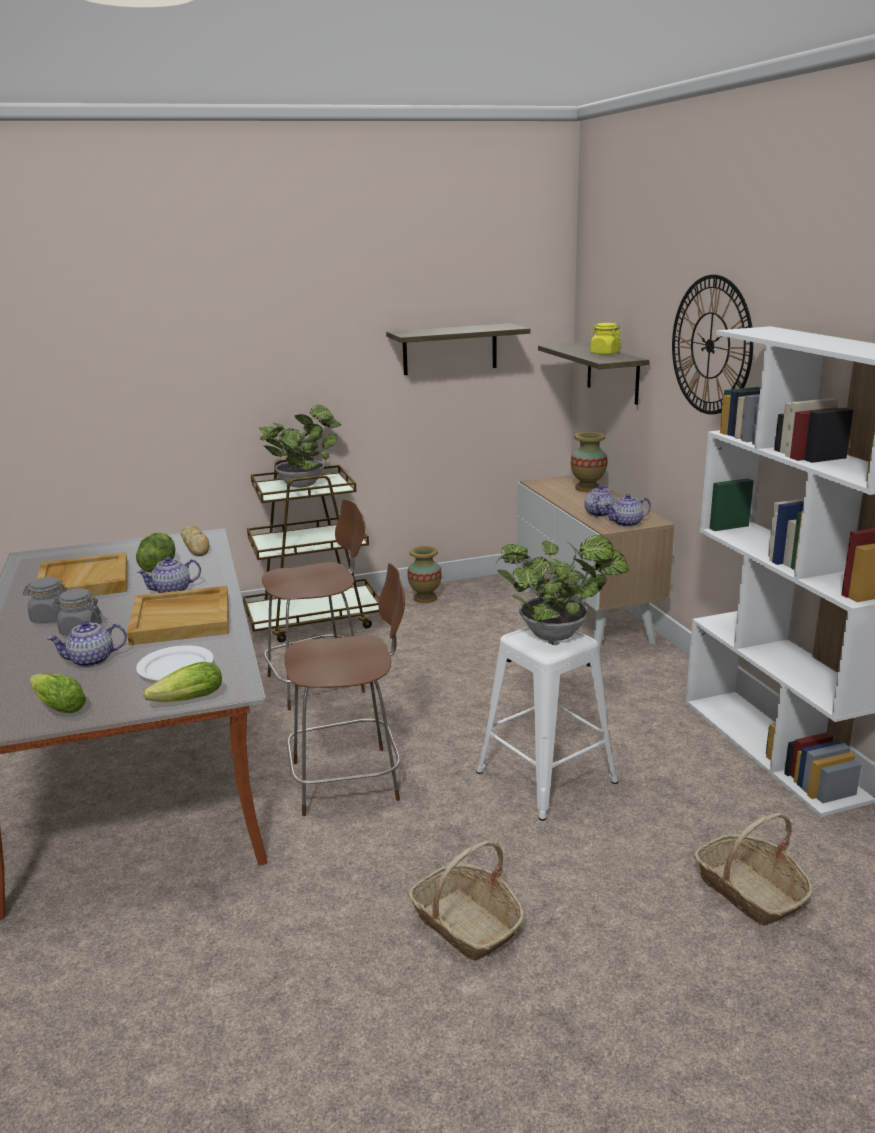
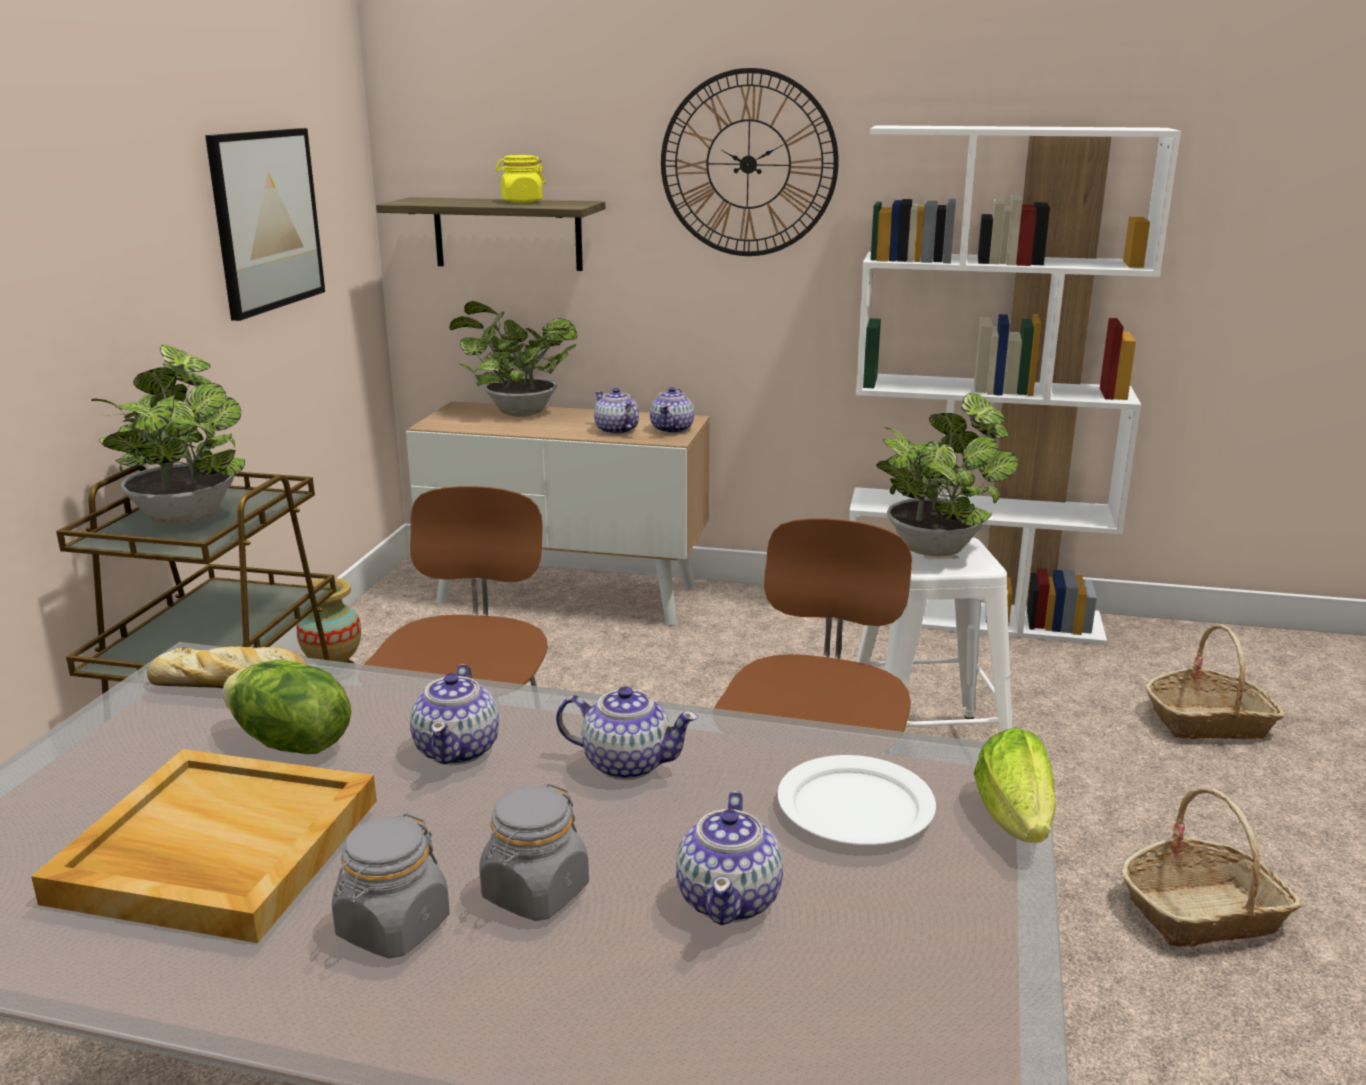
camera: 60 degrees left, 0 degrees up
(57, 706) = (940, 977): lettuce -> none
(182, 619) = (626, 763): beige tray -> teapot
(450, 349) = (266, 220): shelf -> picture
(588, 488) = (516, 412): vase -> potted plant

